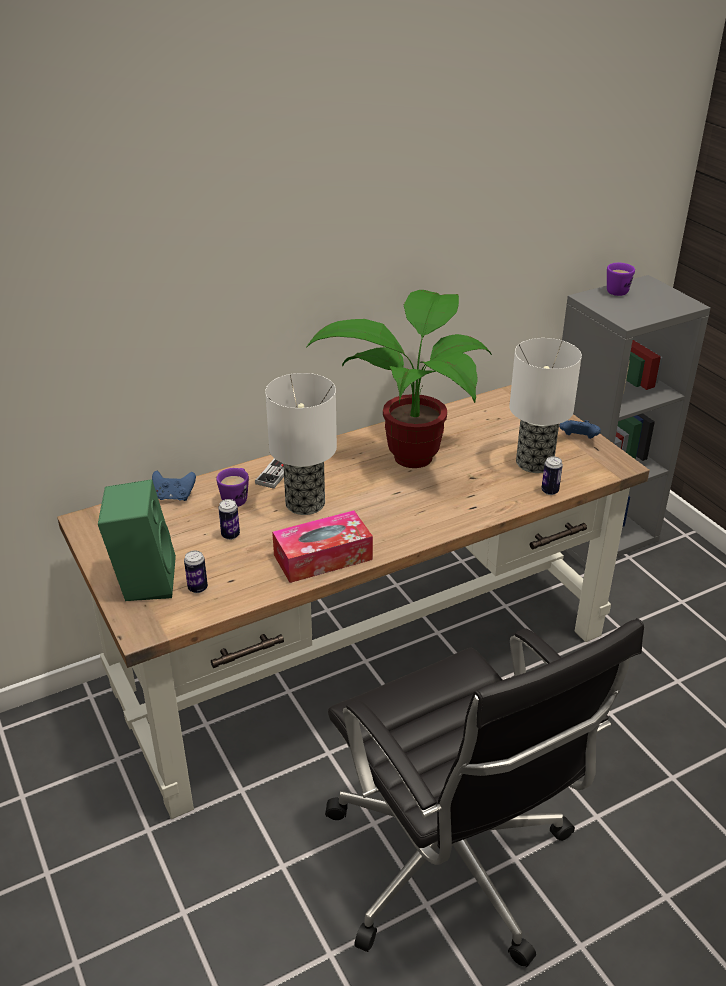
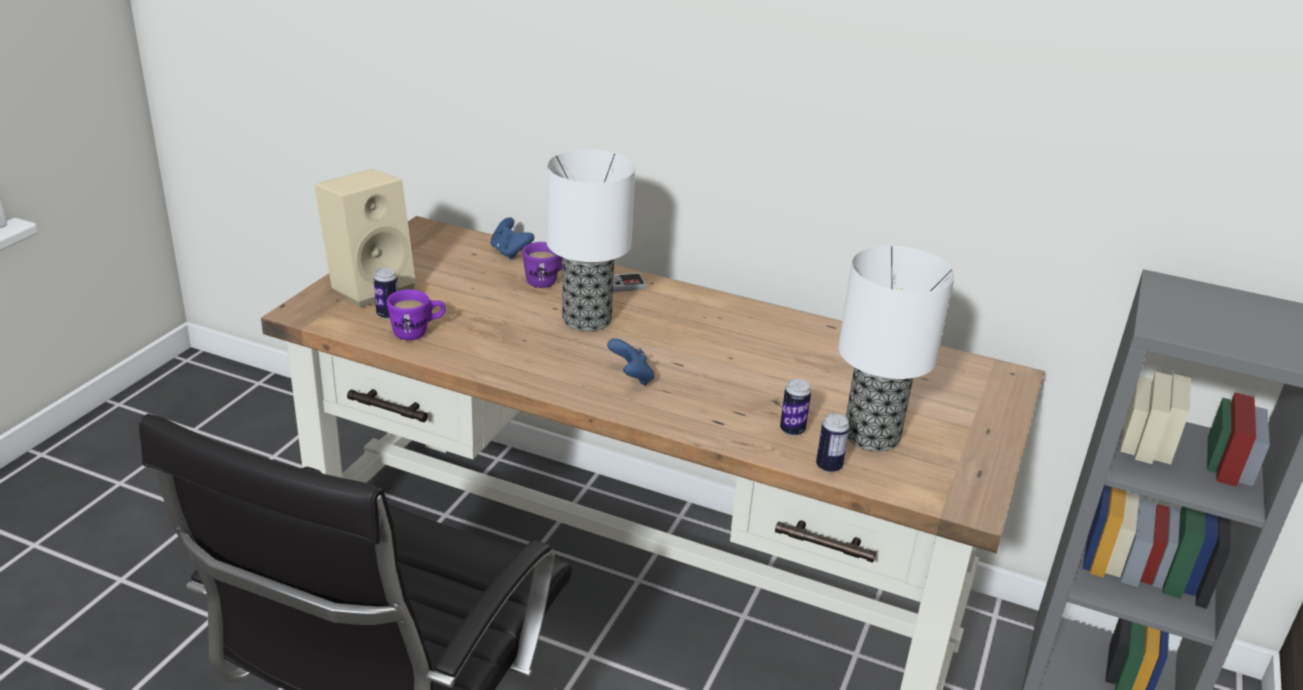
camera: 50 degrees right, 5 degrees down
(143, 580) = (371, 286): green speaker -> beige speaker
(230, 535) = (486, 300): can -> can (792, 430)
(323, 557) = (510, 361): tissue box -> none
(413, 452) = (767, 348): potted plant -> none
(578, 439) = (976, 452): blue game controller -> blue game controller (631, 377)
(617, 290) = (1231, 298): purple mug -> purple mug (418, 332)

